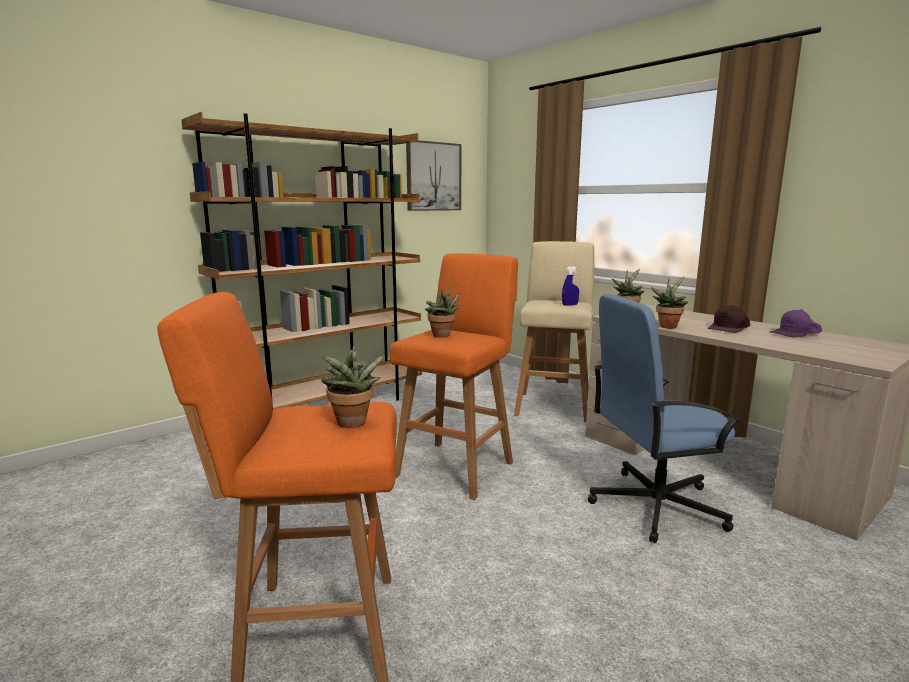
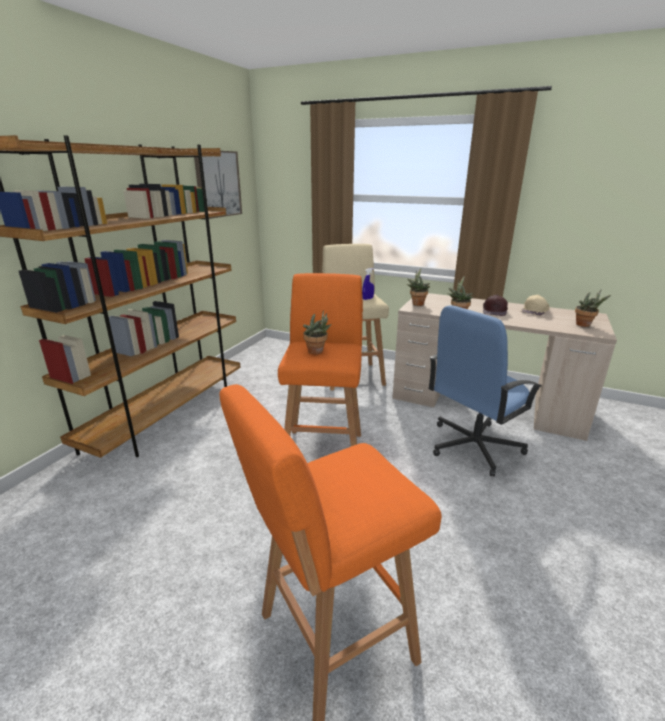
camera: 25 degrees left, 10 degrees up
(352, 424) = (379, 481): potted plant -> potted plant (585, 325)
(796, 333) = (535, 311): purple cap -> beige cap

